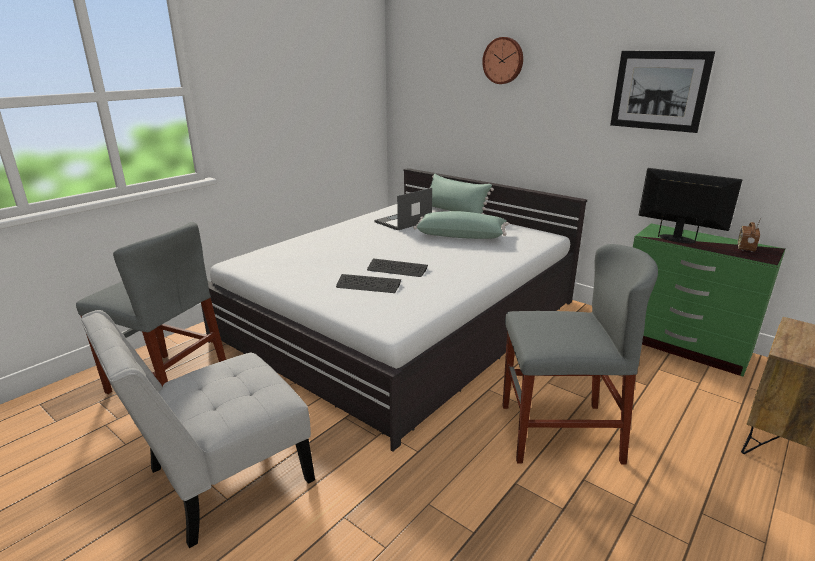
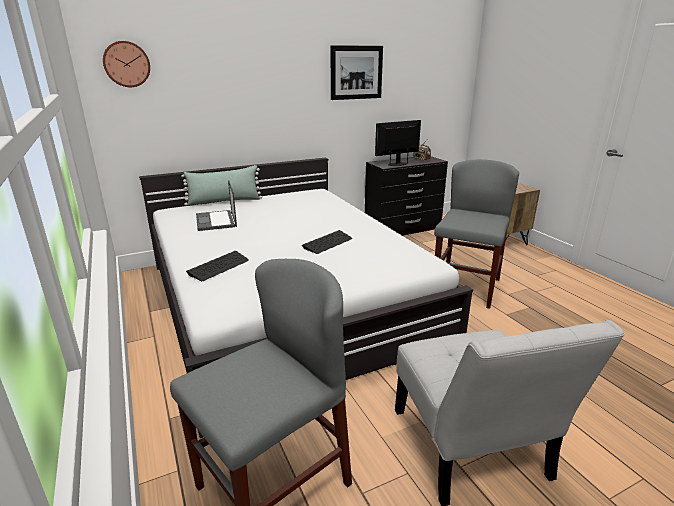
camera: 65 degrees left, 0 degrees up
(368, 285) = (350, 258): keyboard -> keyboard (219, 267)
(461, 236) = (283, 211): green pillow -> none
(503, 60) = (235, 54): wall clock -> wall clock (126, 64)
(682, 346) = (403, 229): green dresser -> black dresser

